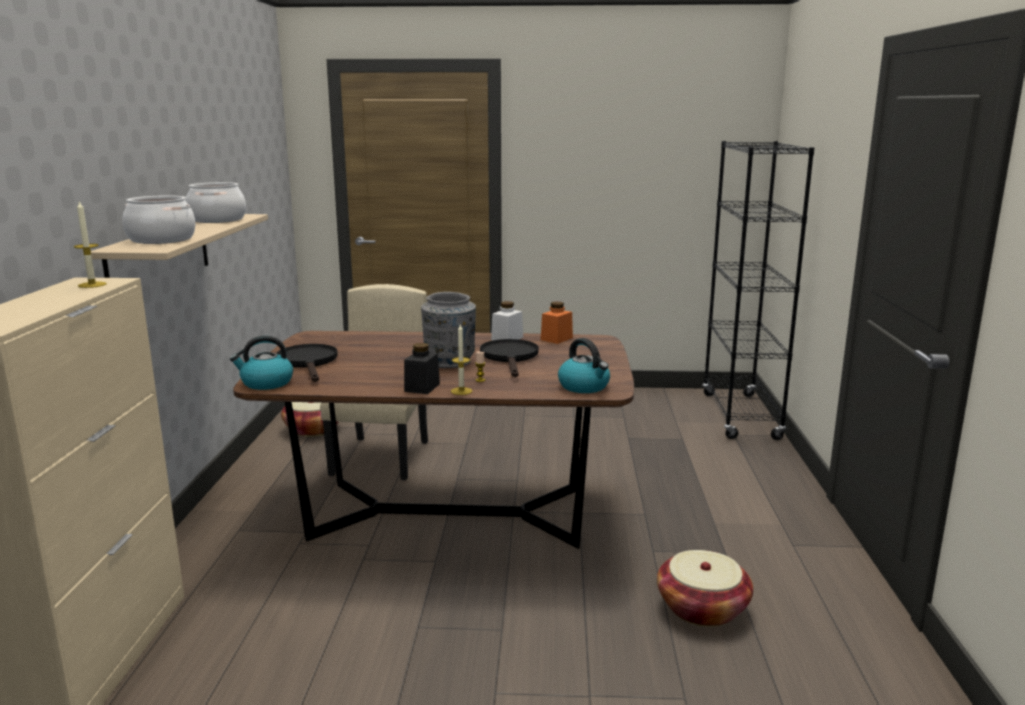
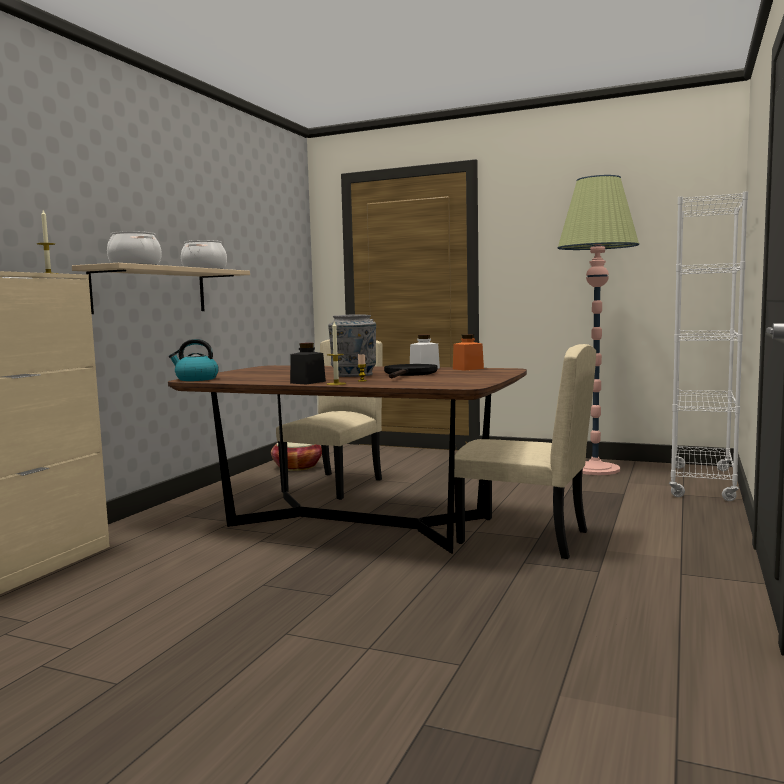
camera: 20 degrees right, 10 degrees down
(308, 362) = (244, 374): black frying pan -> none
(584, 386) = (447, 384): kettle -> none
(630, 515) = (523, 537): none -> beige chair
(634, 404) = (595, 469): none -> floor lamp
(702, 608) = (537, 606): basket -> none
(740, 416) = (702, 483): black bookcase -> white bookcase

